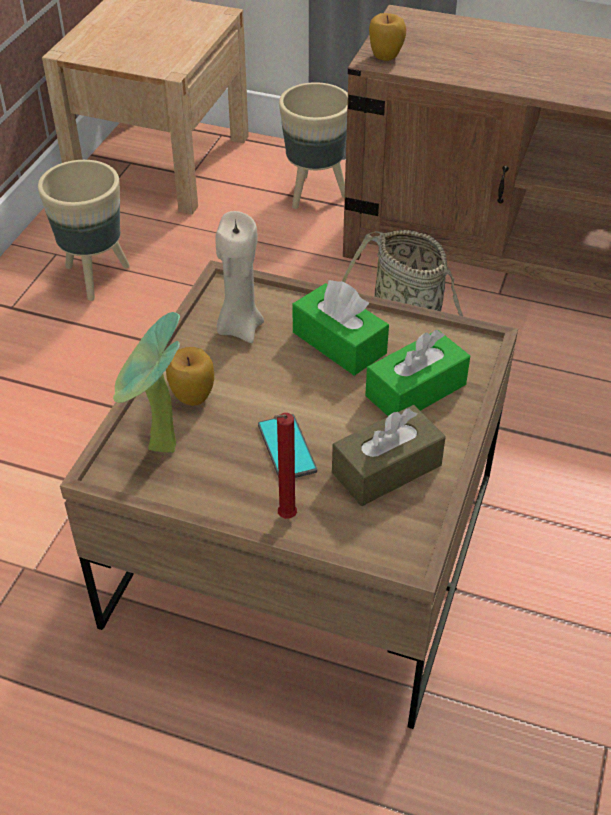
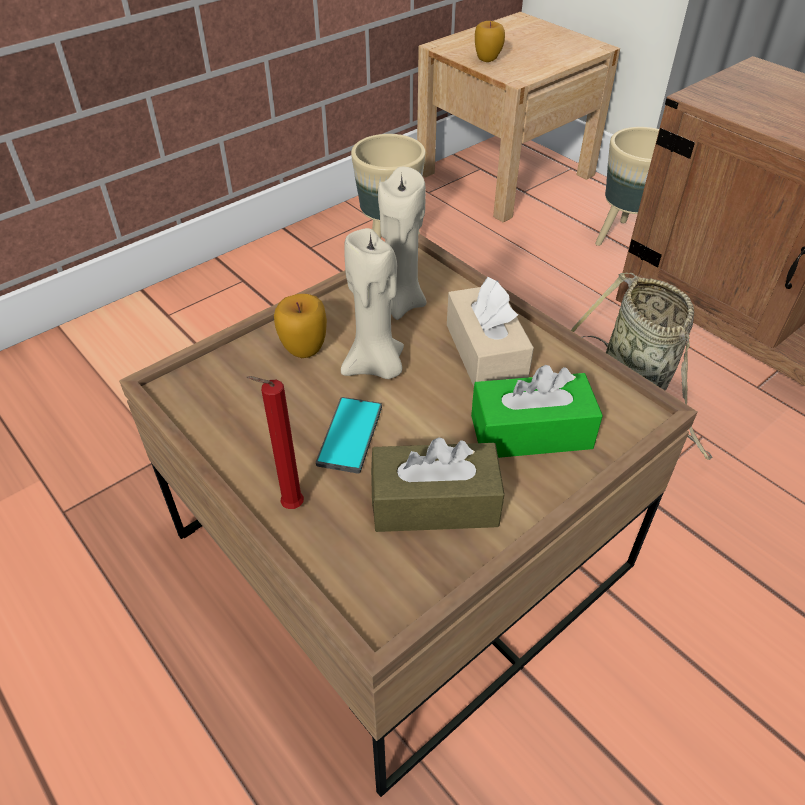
camera: 30 degrees right, 0 degrees up
(159, 451) = (232, 386): potted plant -> none
(263, 388) = (376, 367): none -> beige candle
(339, 343) = (485, 352): green tissue box -> beige tissue box
(385, 56) = (714, 96): apple -> apple (487, 59)

